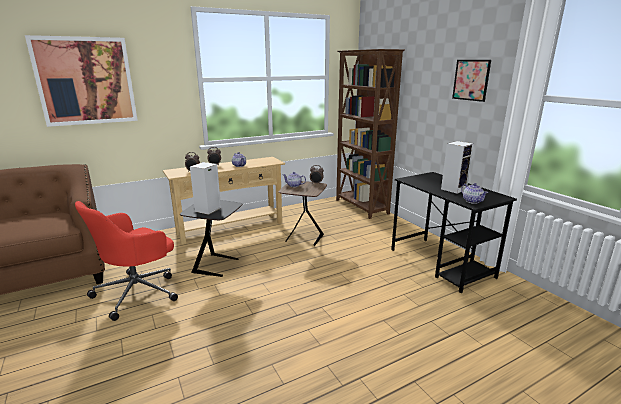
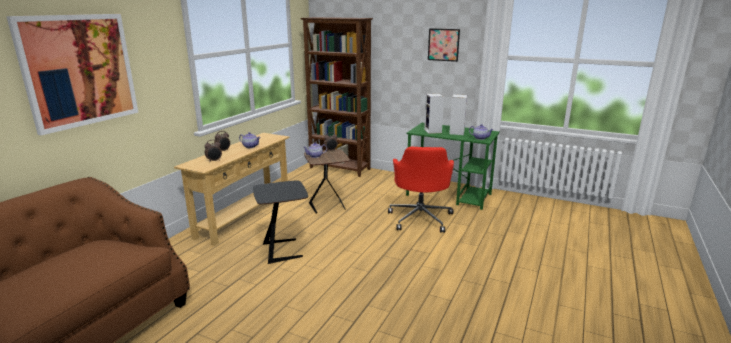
camera: 35 degrees left, 0 degrees up
(138, 292) = (241, 296): red office chair -> red office chair (420, 218)
(207, 210) = (279, 193): speaker -> speaker (433, 131)
(441, 263) = (449, 195): black desk -> green desk

